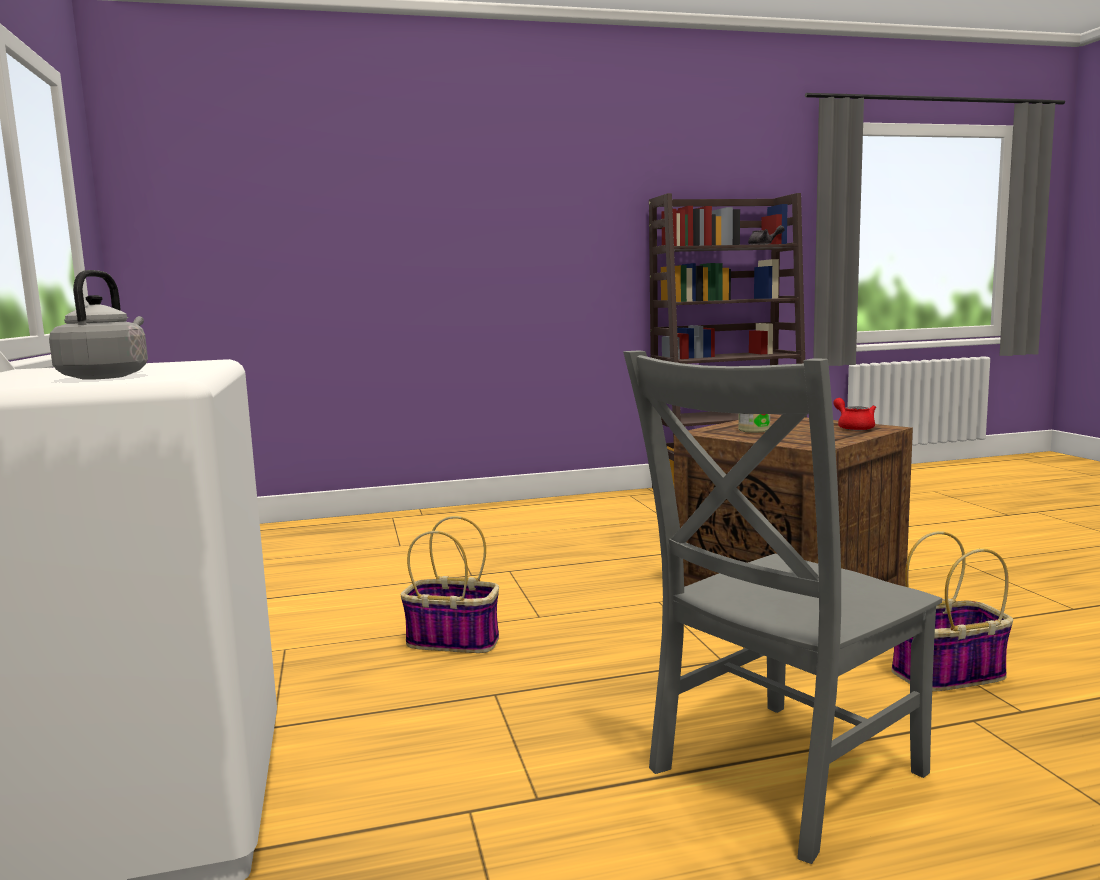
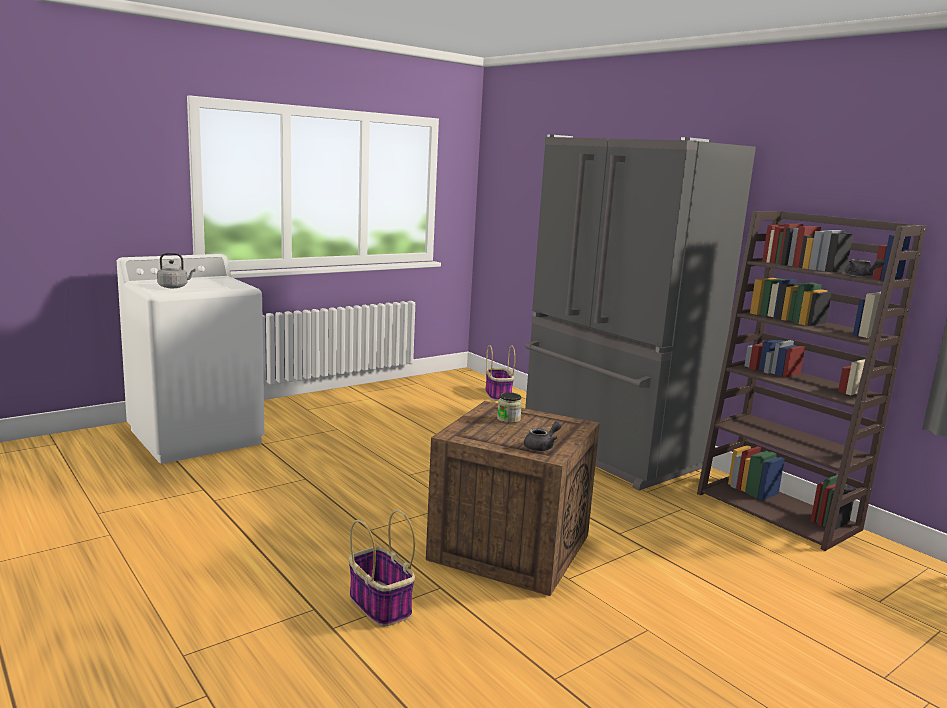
camera: 65 degrees right, 5 degrees up
(455, 641) = (363, 460): basket -> basket (498, 395)
(549, 516) = (608, 452): none -> grey fridge
(779, 775) = (239, 550): grey chair -> none
(853, 427) = (542, 447): red teapot -> grey teapot

